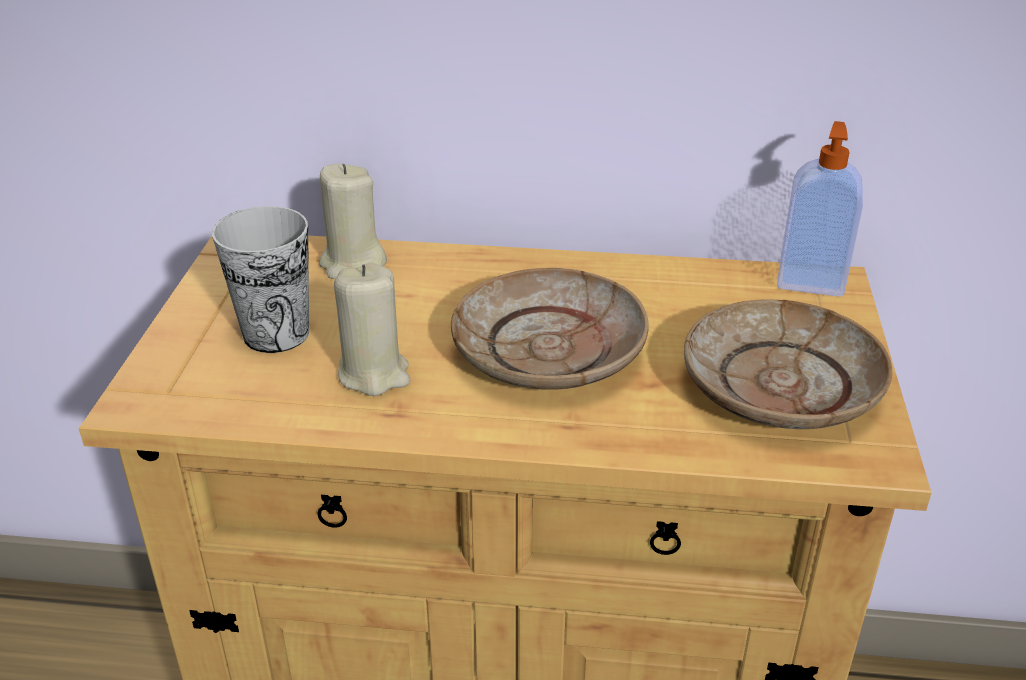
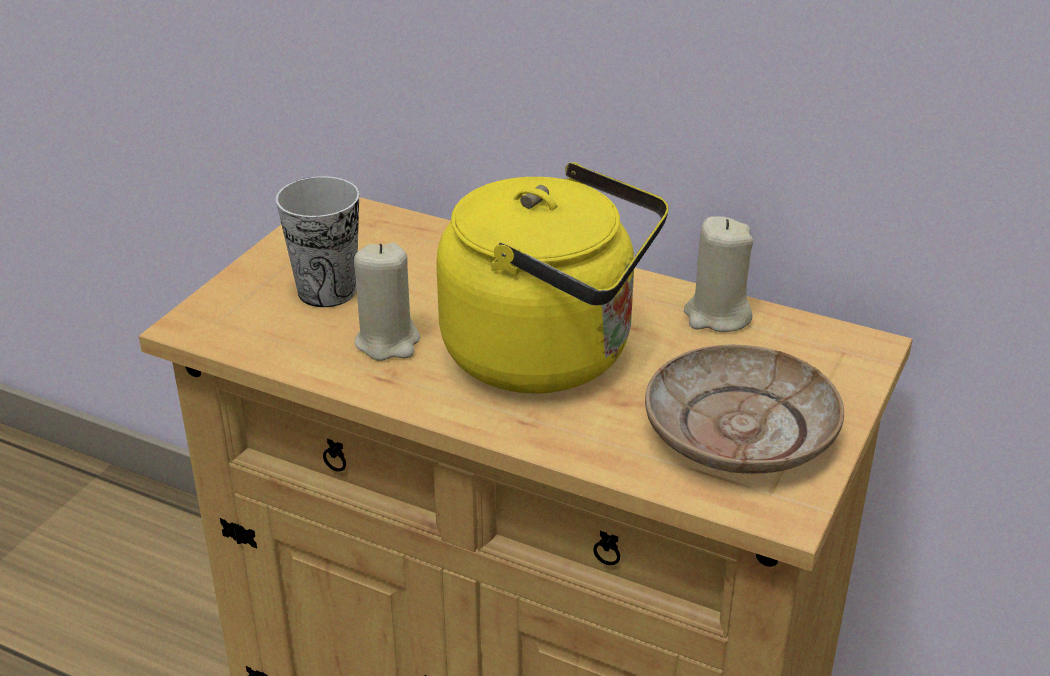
camera: 20 degrees right, 0 degrees up
(353, 263) = (425, 241): beige candle -> beige candle (717, 316)
(550, 351) = (550, 354): beige plate -> yellow kettle
(810, 280) = (844, 340): soap dispenser -> none

